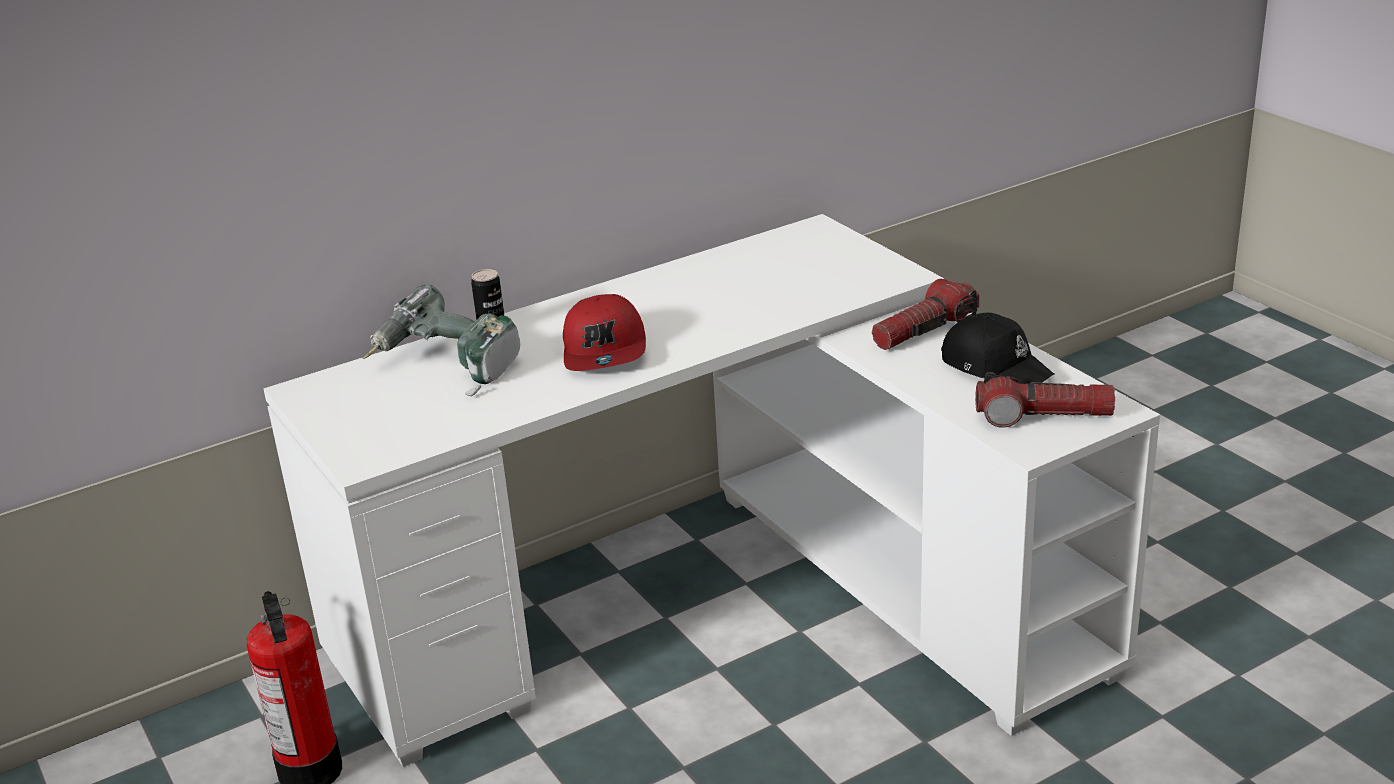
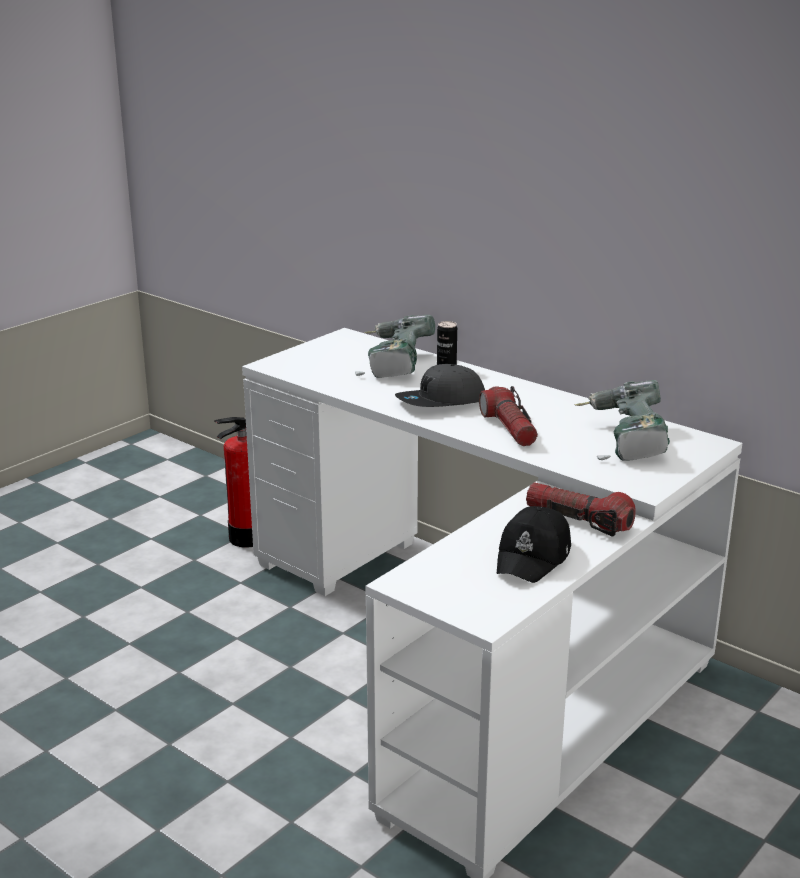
camera: 70 degrees right, 5 degrees down
(606, 351) = (441, 402): red cap -> grey cap
(784, 266) = (623, 440): none -> power drill
(1043, 416) = (457, 585): flashlight -> flashlight (509, 428)

